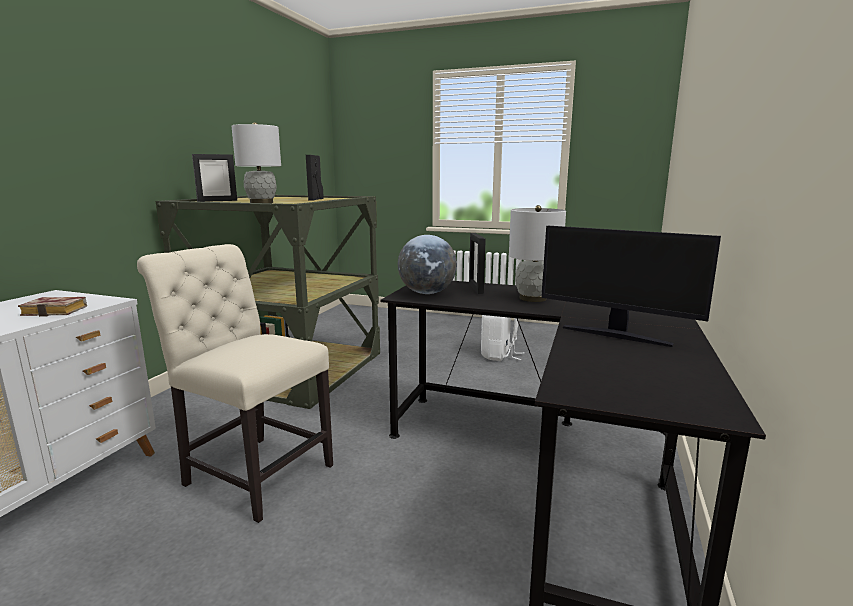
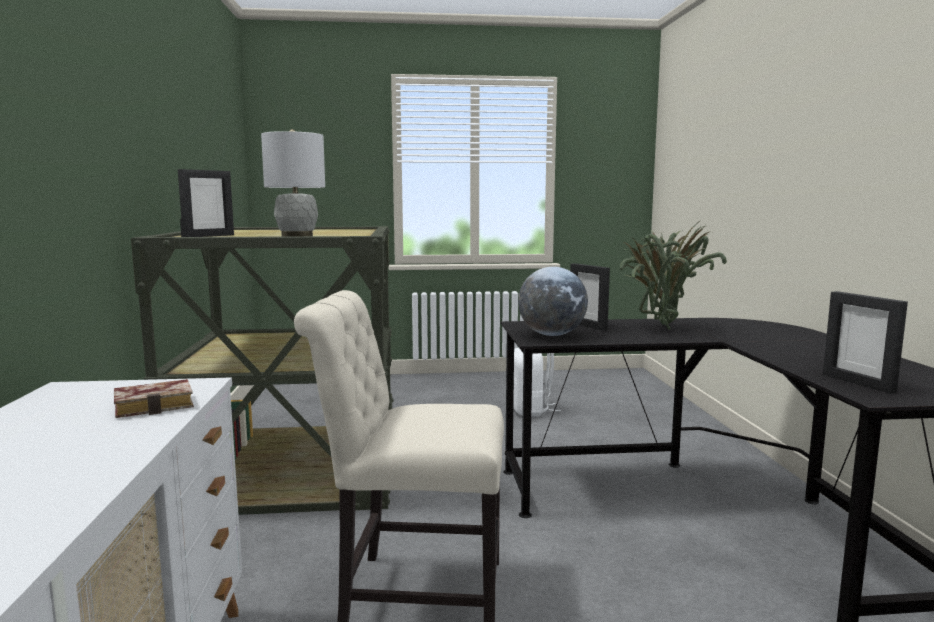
camera: 25 degrees left, 5 degrees down
(316, 199) = (332, 231): picture frame -> picture frame (859, 383)
(532, 298) = (661, 329): white table lamp -> potted plant
(616, 335) = (801, 351): monitor -> none

